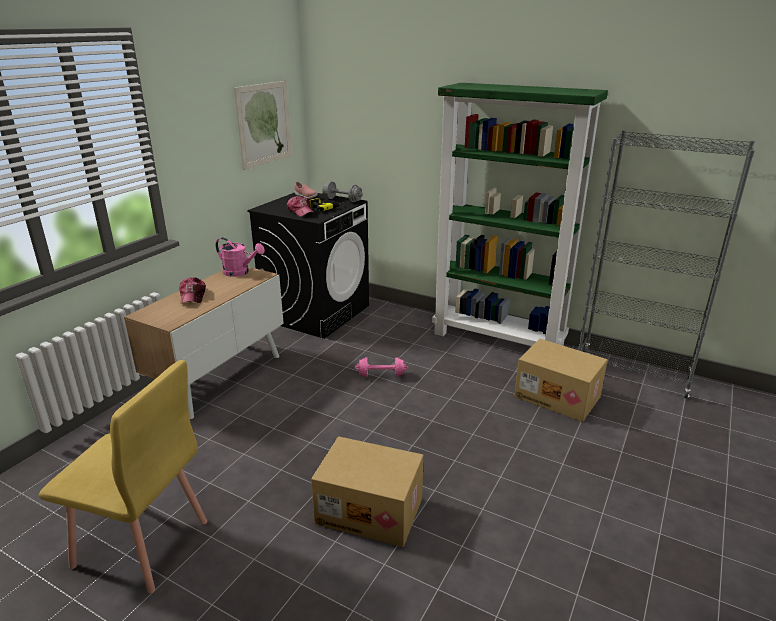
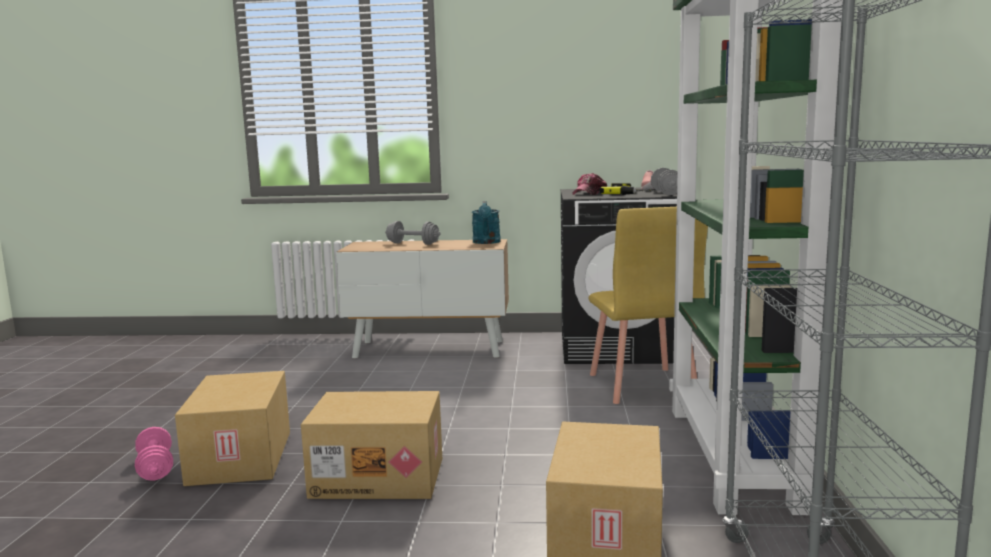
camera: 65 degrees right, 15 degrees down
(141, 544) = (175, 388): yellow chair -> yellow chair (641, 385)
(193, 296) = (413, 244): cap -> grey dumbbell
(240, 272) = (486, 242): pink watering can -> turquoise watering can
(264, 124) = (610, 91): picture -> none
(381, 375) = (517, 406): pink dumbbell -> pink dumbbell (155, 468)
(449, 451) = (379, 477): none -> cardboard box

